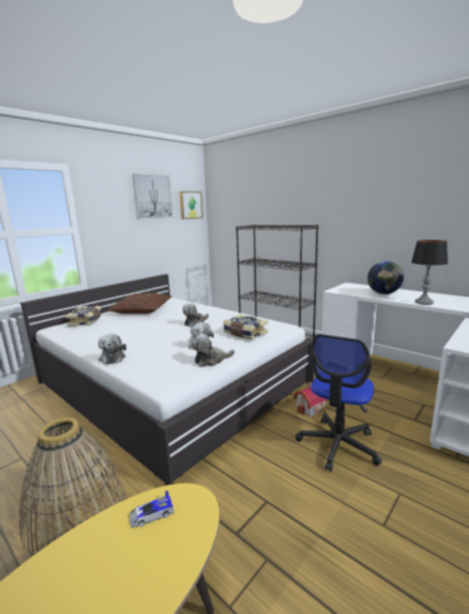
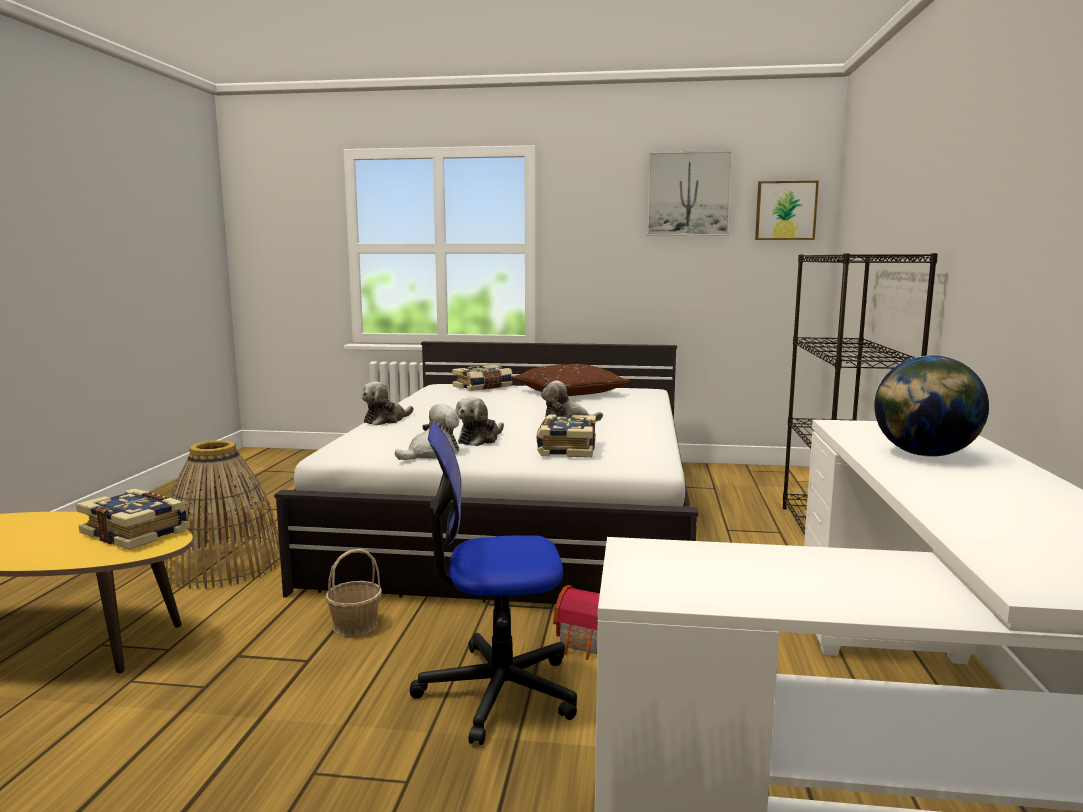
camera: 55 degrees right, 5 degrees down
(151, 514) = (137, 533): toy car -> book
(211, 360) = (432, 454): plush toy -> plush toy turned 105 degrees clockwise
(239, 472) = (355, 625): none -> basket
(424, 302) = (924, 489): table lamp -> none

